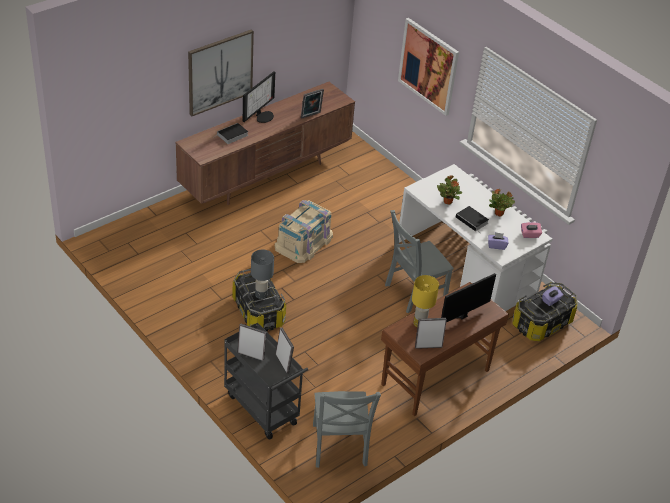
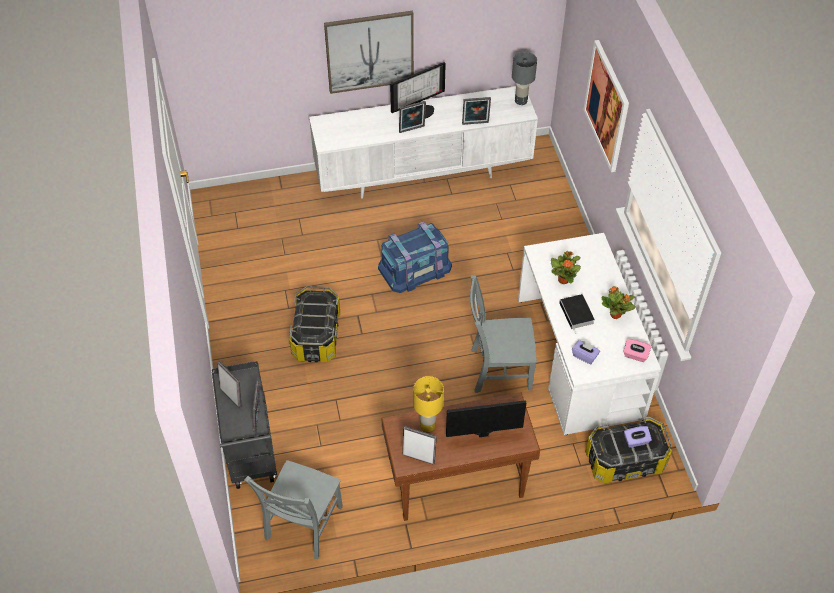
camera: 30 degrees right, 10 degrees up
(232, 135) = (372, 125): book -> none
(261, 295) = (312, 321): grey table lamp -> grey table lamp (520, 101)
(265, 131) = (412, 130): none -> picture frame
(266, 175) = (423, 174): brown cabinet -> white cabinet
(304, 242) = (415, 268): beige storage box -> blue storage box

